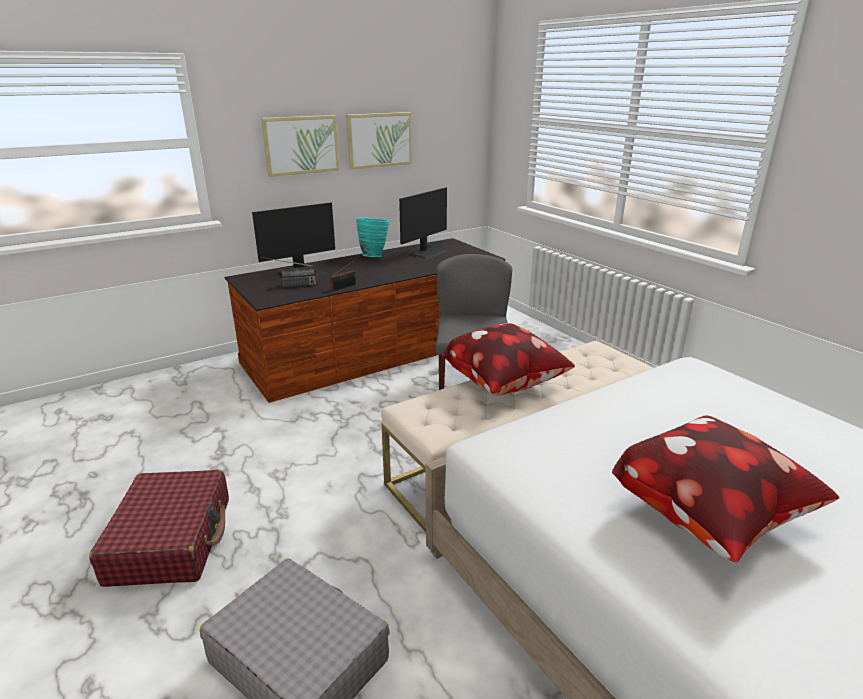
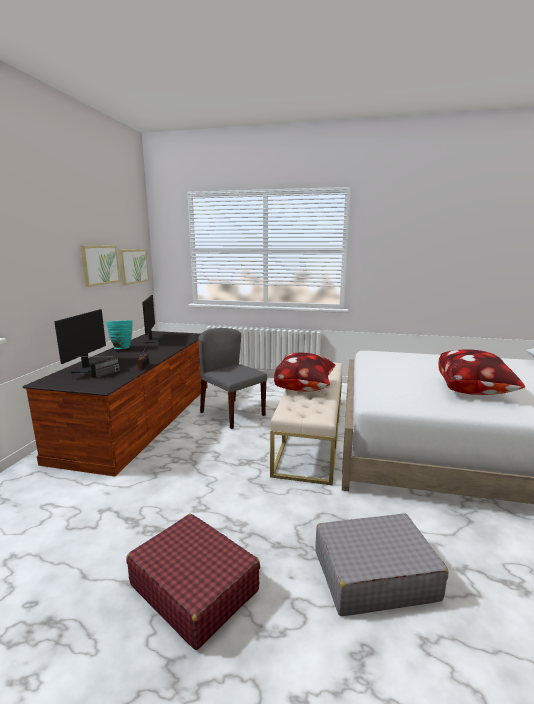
camera: 45 degrees left, 10 degrees down
(301, 145) = (54, 268): picture -> picture (133, 266)

